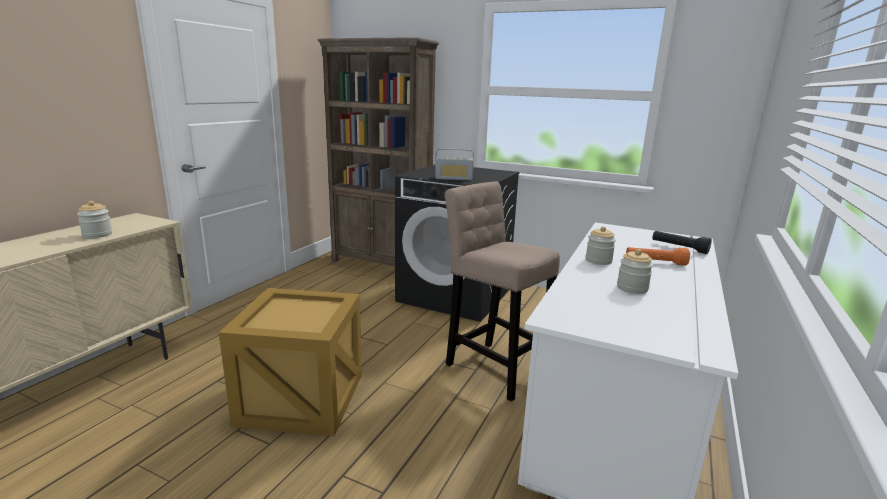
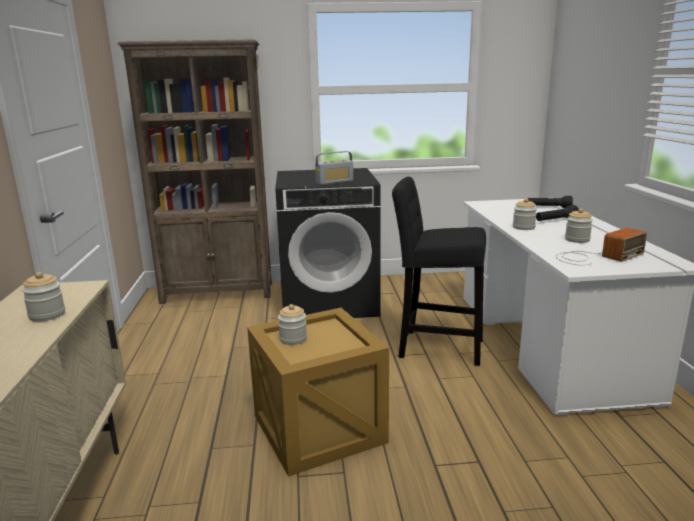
camera: 30 degrees left, 0 degrees up
(284, 308) = (293, 339): none -> jar
(493, 367) = (435, 347): beige stool -> black stool
(610, 312) = (596, 257): none -> radio
(655, 262) = (556, 220): orange flashlight -> black flashlight

